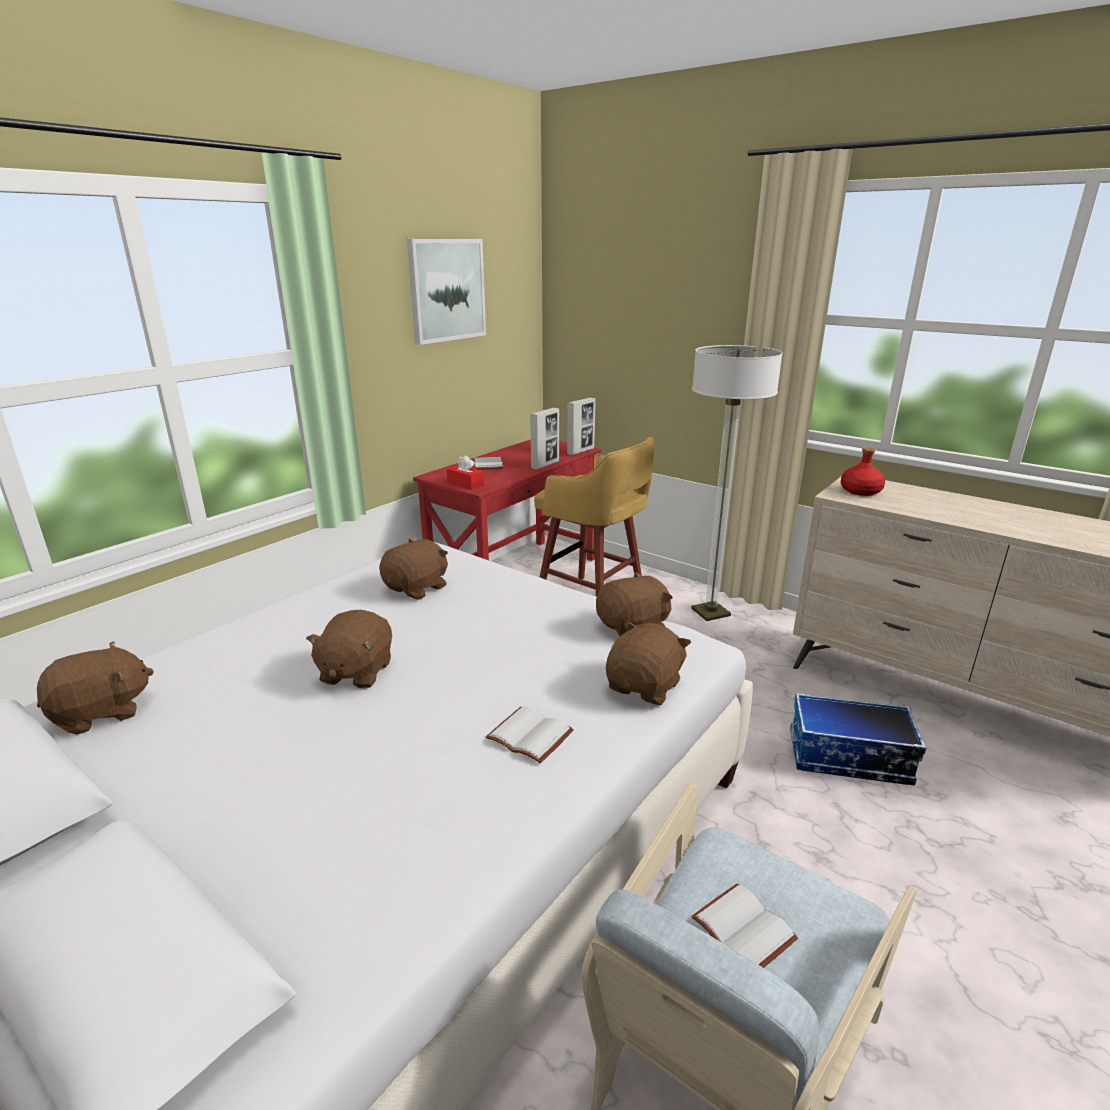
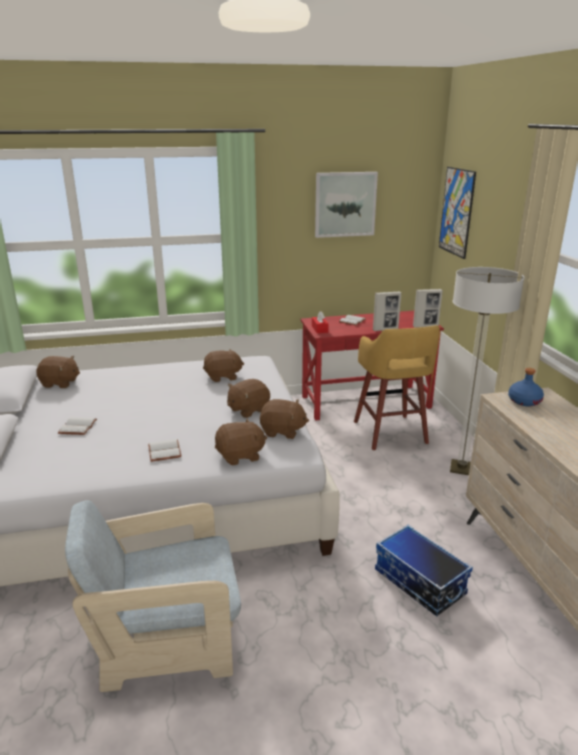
camera: 40 degrees right, 0 degrees up
(356, 672) = (147, 402): brown plush toy -> brown plush toy (248, 410)
(588, 291) = (456, 212): none -> picture
(740, 930) = (169, 569): white book -> white book (77, 427)
(860, 491) = (524, 401): red bottle -> blue bottle

